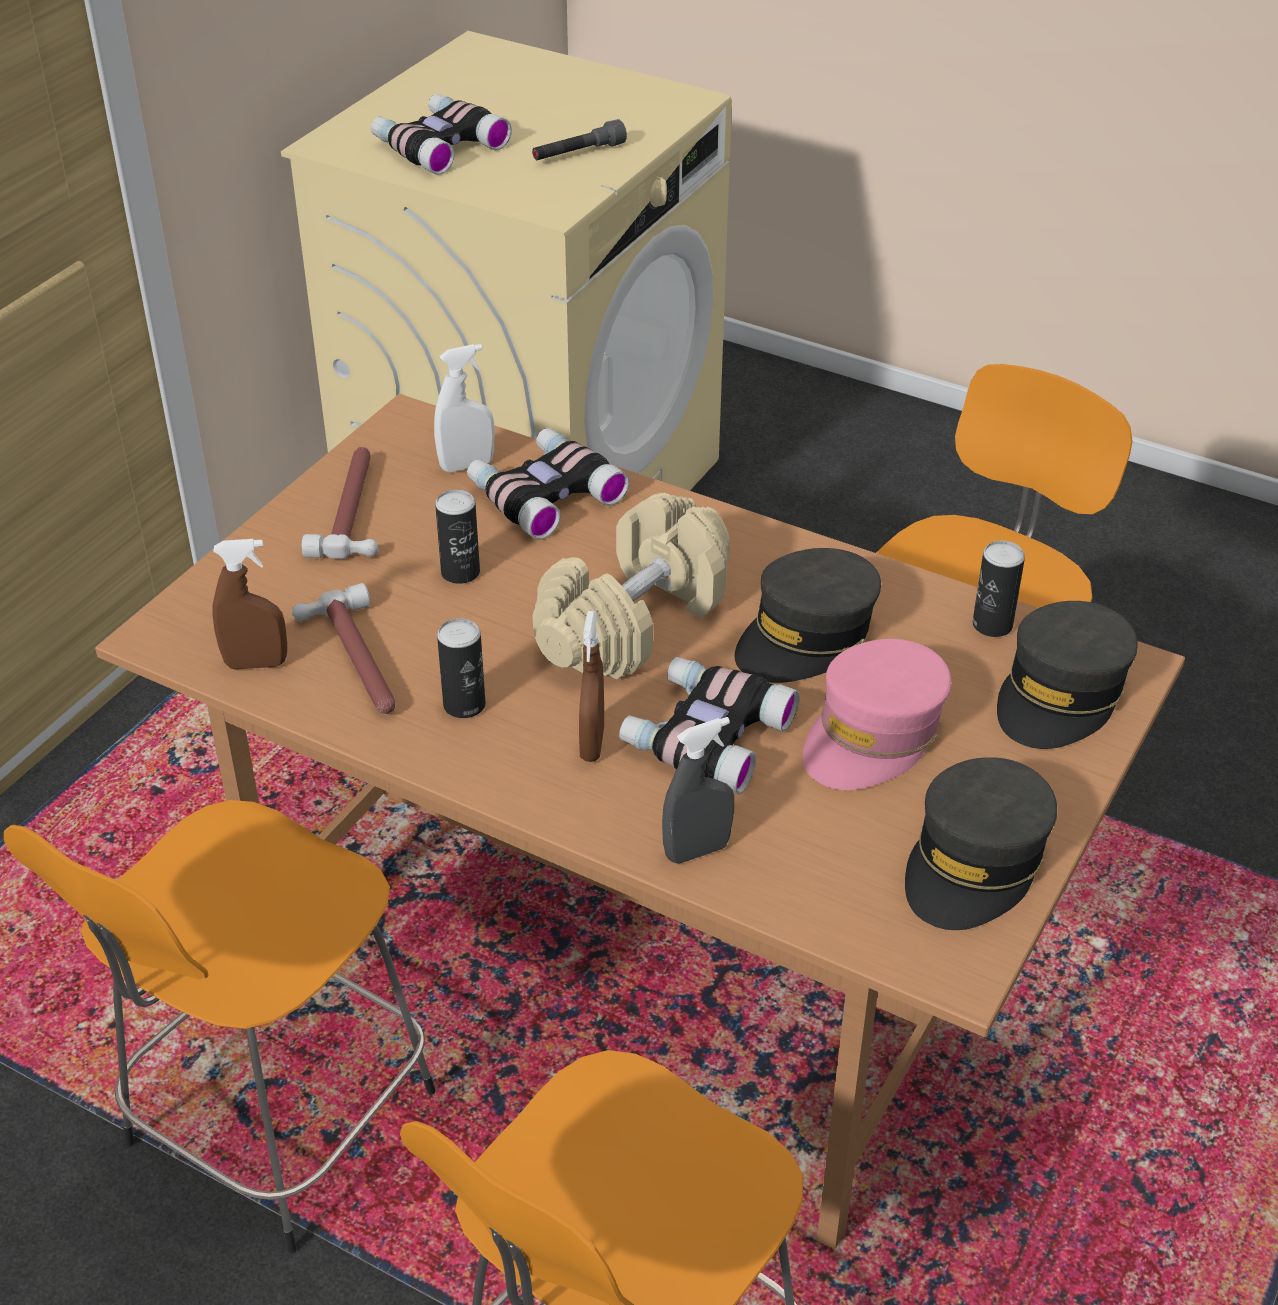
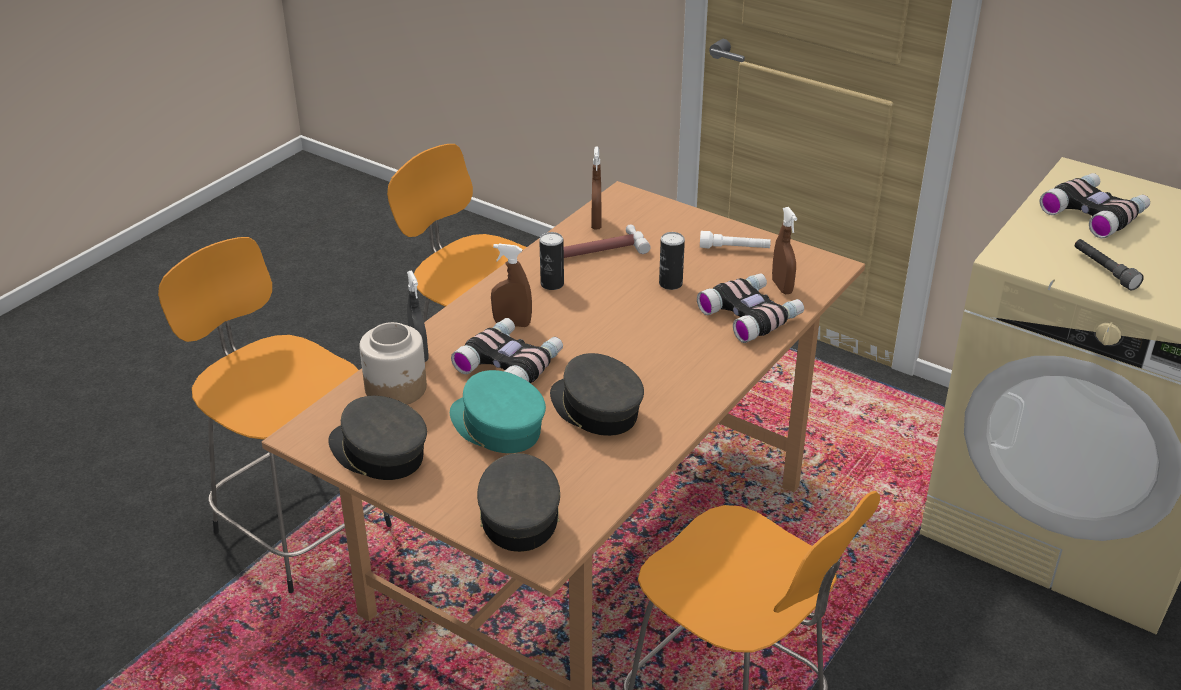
camera: 95 degrees right, 5 degrees down
(354, 509) = (734, 249): hammer -> white flashlight
(466, 465) = (782, 287): white spray bottle -> brown spray bottle
(634, 622) = (617, 343): beige dumbbell -> none
(801, 866) = (396, 388): none -> jar
(873, 734) = (497, 427): pink cap -> turquoise cap
(992, 625) = (597, 494): can -> none
(1061, 694) = (518, 515): grey cap -> grey cap turned 45 degrees clockwise

